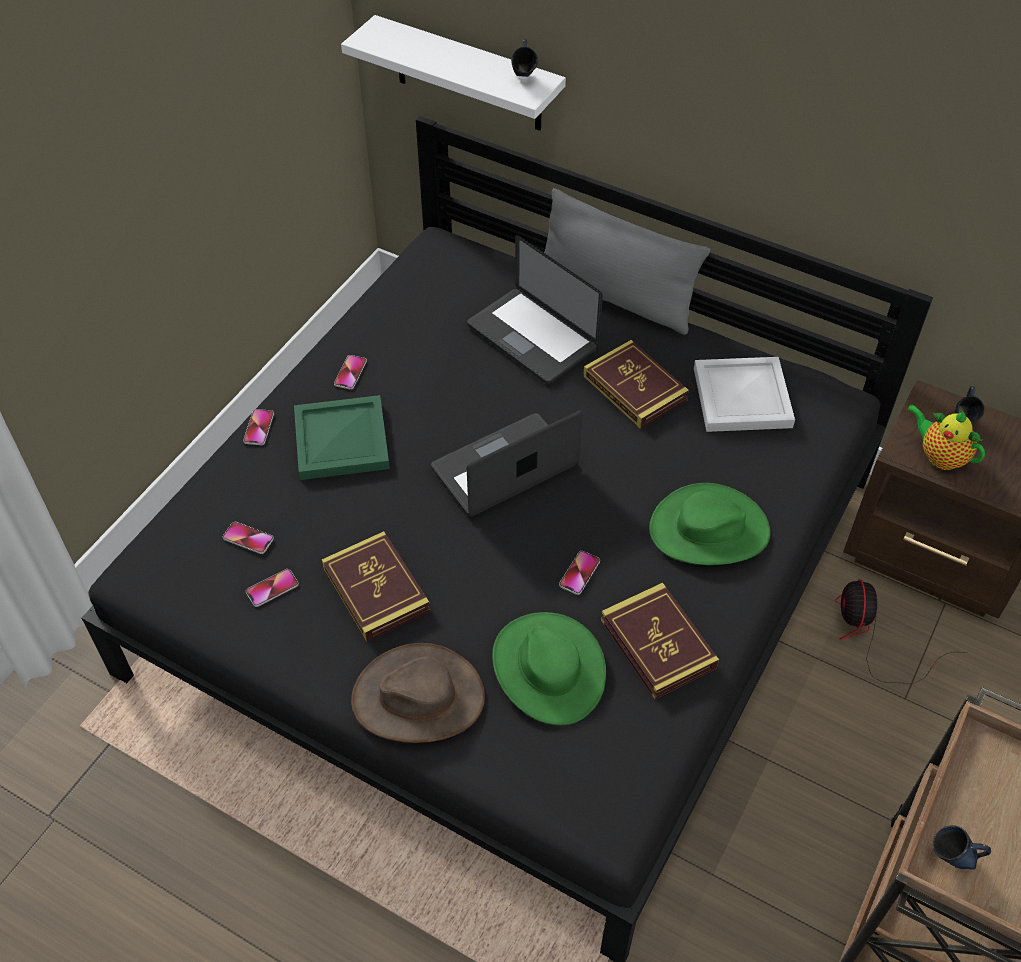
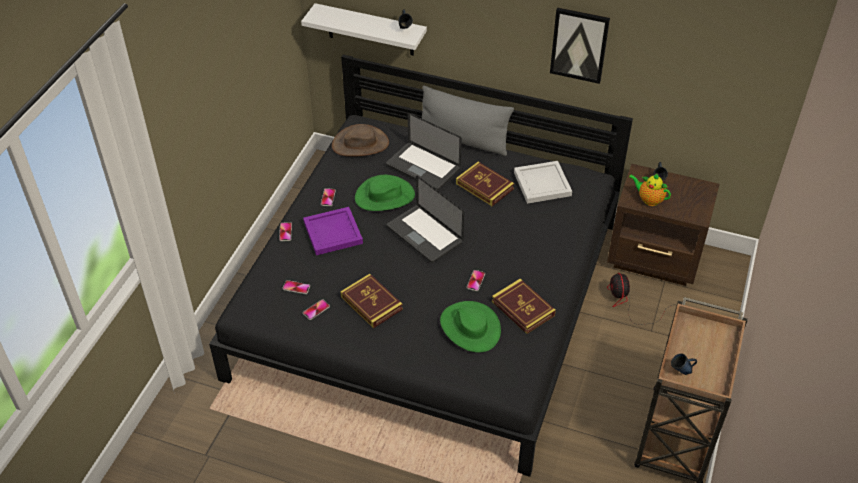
camera: 10 degrees left, 5 degrees down
(340, 442) = (332, 233): green tray -> purple tray
(418, 697) = (407, 350): brown hat -> brown hat (360, 144)
(504, 467) = (424, 234): laptop -> laptop turned 90 degrees counterclockwise
(709, 530) = (538, 251): green hat -> green hat (384, 196)
(849, 141) = (579, 44): none -> picture

